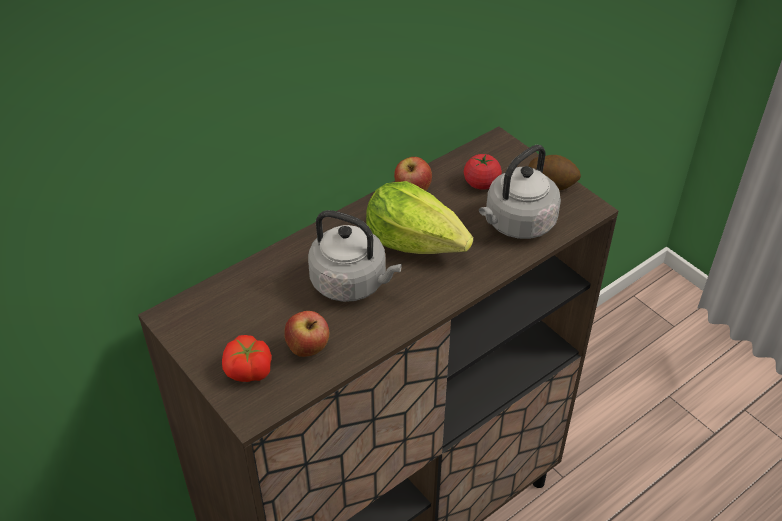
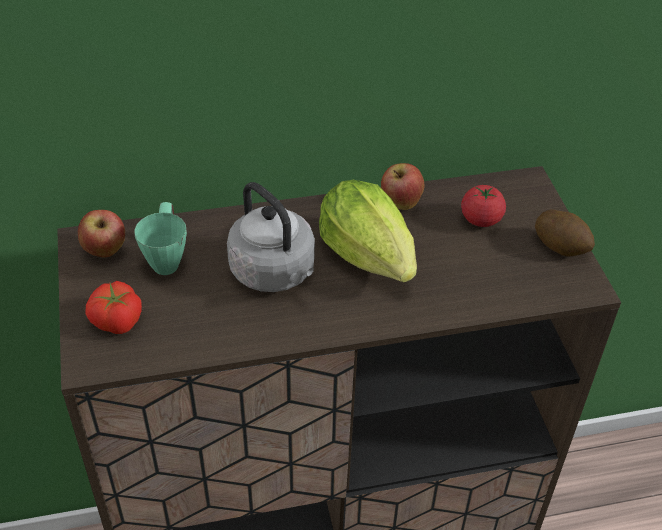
camera: 25 degrees right, 0 degrees up
(253, 303) = (167, 257): none -> green mug
(308, 349) = (186, 322): apple -> apple (105, 251)
(517, 224) = (491, 275): grey kettle -> none

